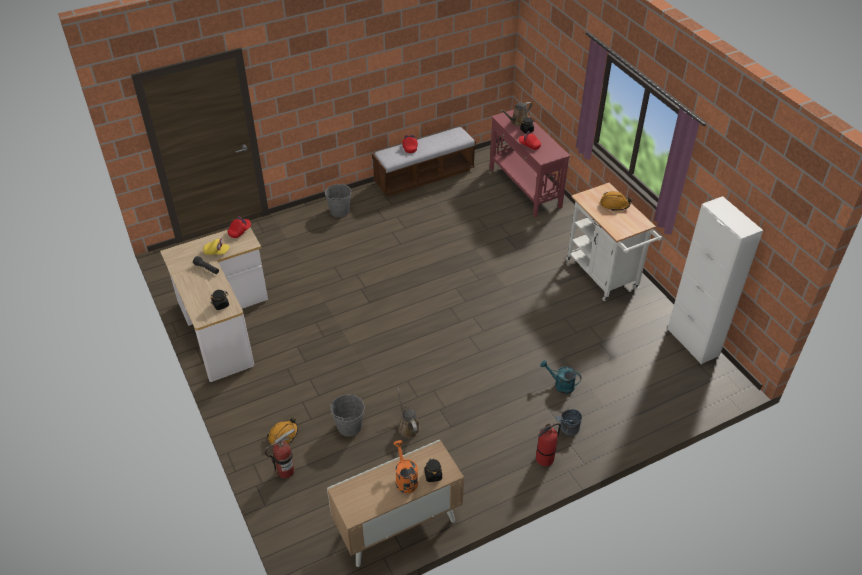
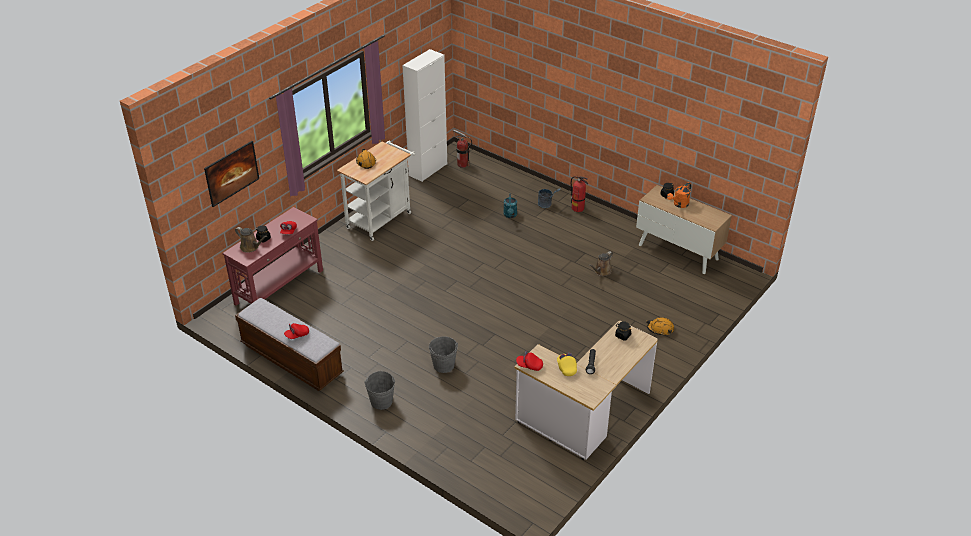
camera: 115 degrees left, 5 degrees down
(286, 471) = (686, 315): fire extinguisher -> fire extinguisher (462, 164)
(349, 426) = (625, 299): grey bucket -> grey bucket (443, 365)
(555, 75) = (233, 182): none -> picture

